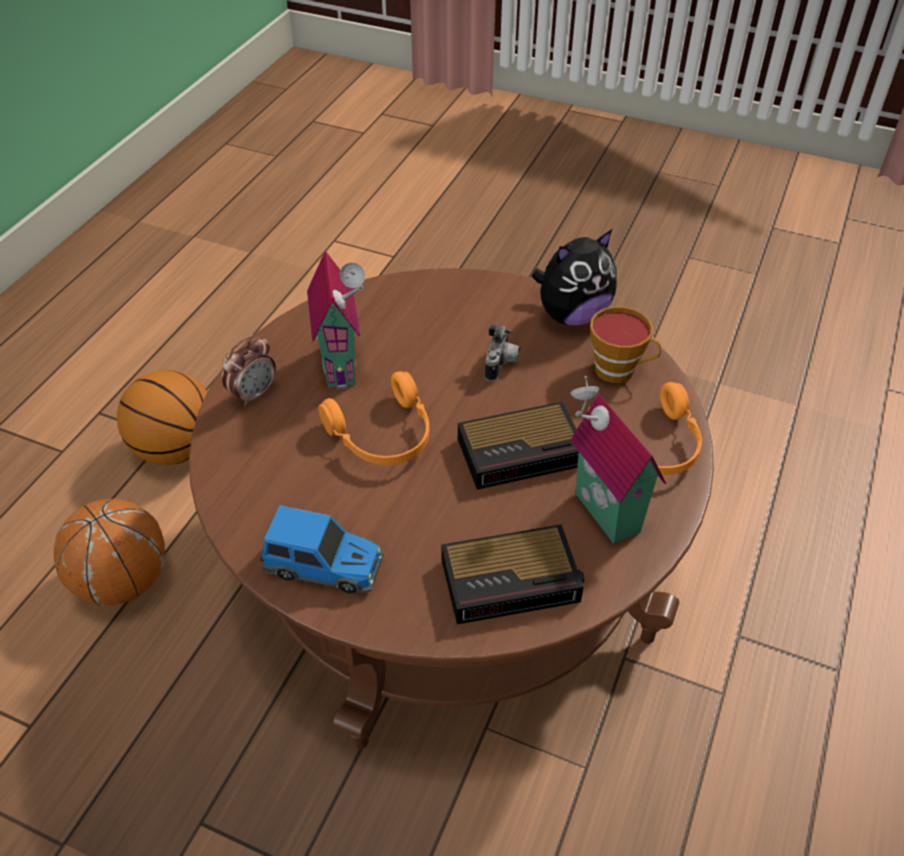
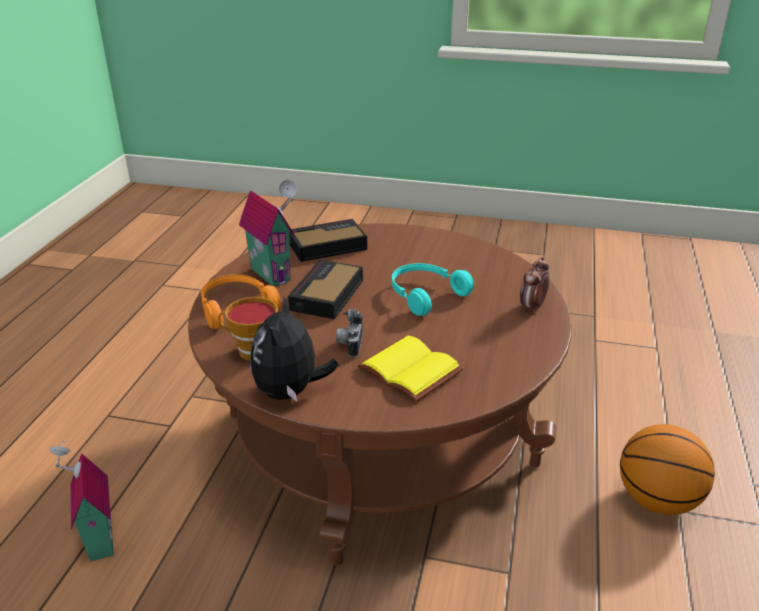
camera: 170 degrees right, 15 degrees down
(123, 582) = (608, 404): basketball -> none
(325, 565) = (430, 242): toy car -> none
(343, 365) = (478, 332): toy house -> toy house (97, 540)
(384, 436) = (424, 294): orange headphones -> turquoise headphones
(445, 324) = (407, 370): none -> yellow book
(523, 451) = (326, 296): alarm clock -> alarm clock turned 45 degrees counterclockwise
(572, 314) = (290, 392): plush toy -> plush toy turned 45 degrees counterclockwise

